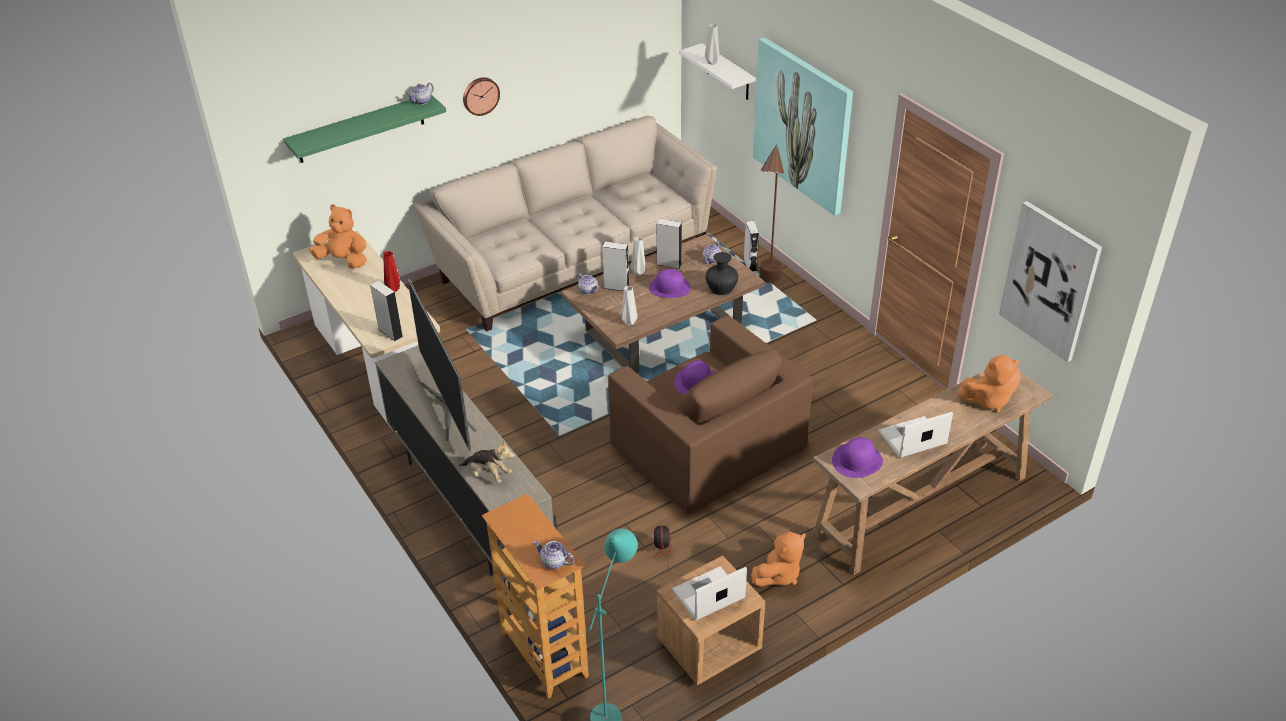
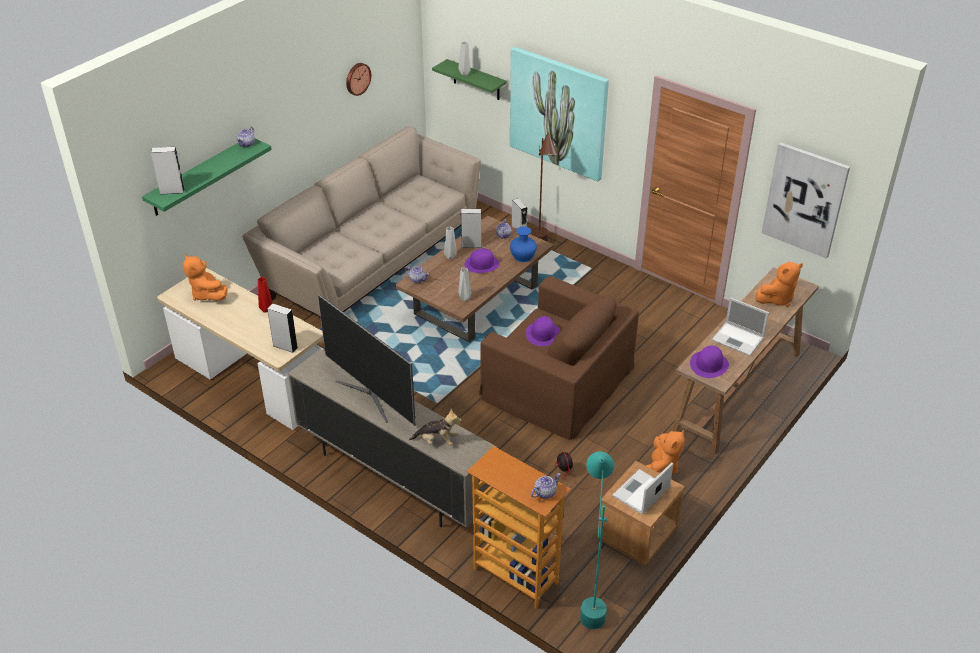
camera: 20 degrees left, 0 degrees up
(343, 260) = (207, 294): orange plush toy -> orange plush toy turned 120 degrees counterclockwise
(480, 95) = (286, 131): wall clock -> wall clock (357, 78)
(554, 562) = (545, 492): teapot -> teapot turned 135 degrees clockwise
(616, 287) = (439, 272): grey speaker -> grey speaker (172, 191)
(721, 288) = (523, 256): black vase -> blue vase
(728, 73) = (476, 80): white shelf -> green shelf
(911, 438) = (738, 339): laptop -> laptop turned 105 degrees counterclockwise

